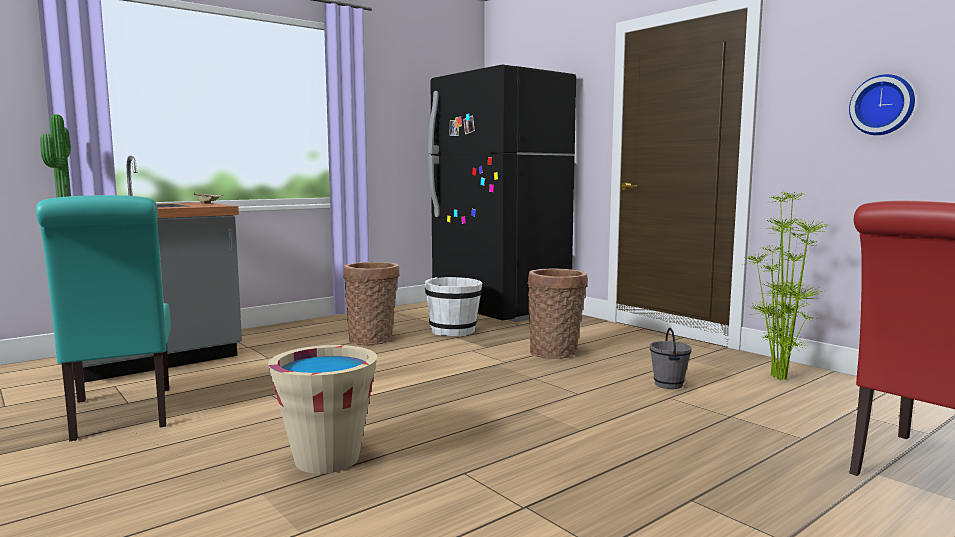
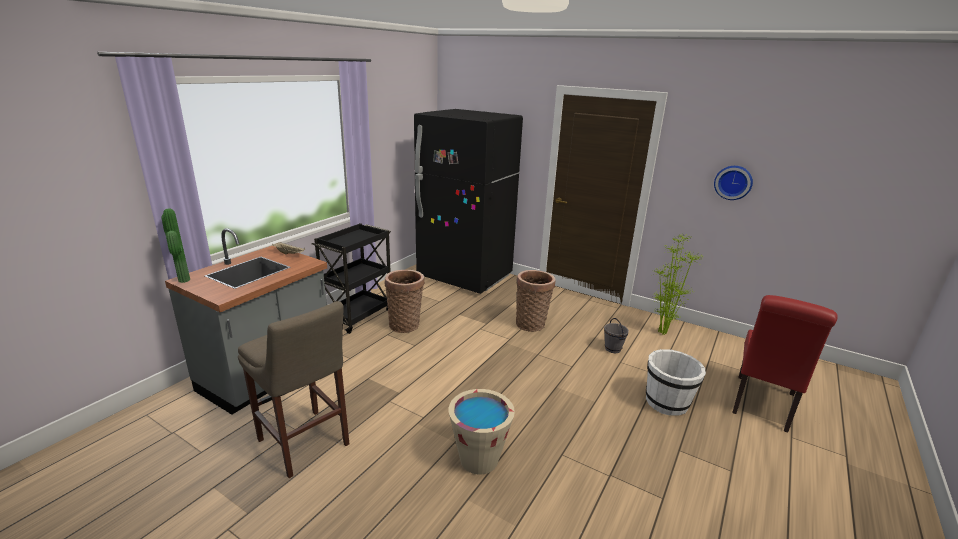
camera: 20 degrees left, 15 degrees up
(121, 415) = (305, 445): turquoise chair -> beige stool
(322, 328) = (358, 315): none -> black cart
(453, 331) = (452, 307): white bucket -> white bucket (667, 402)

